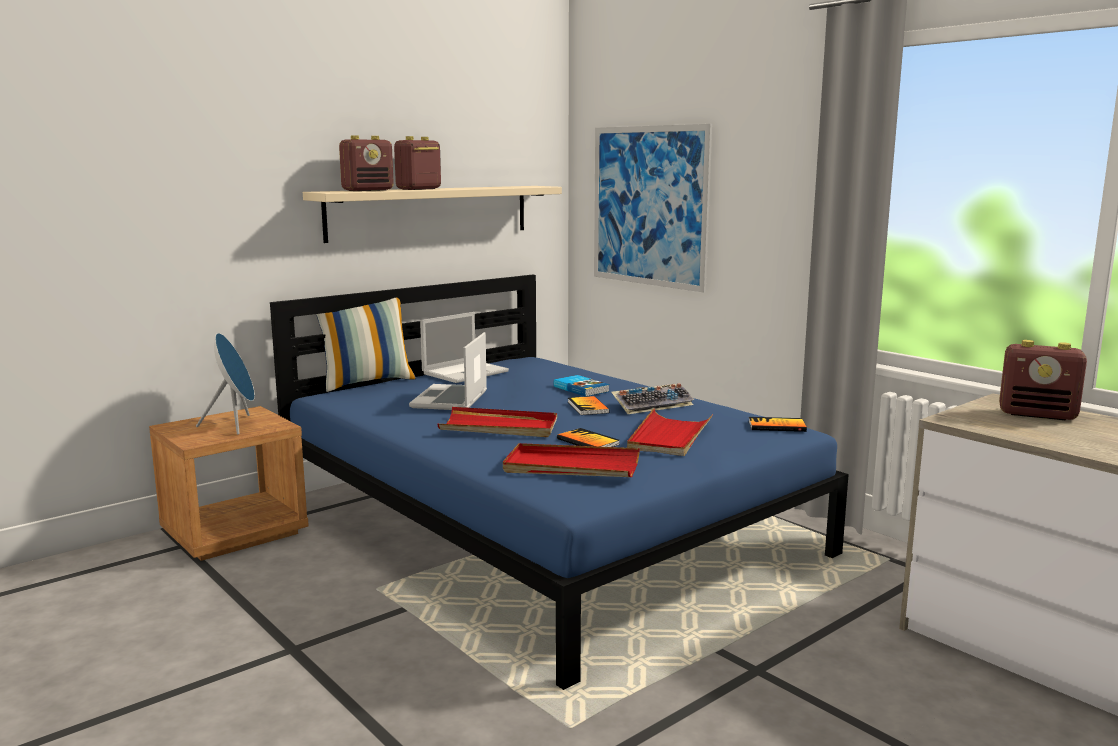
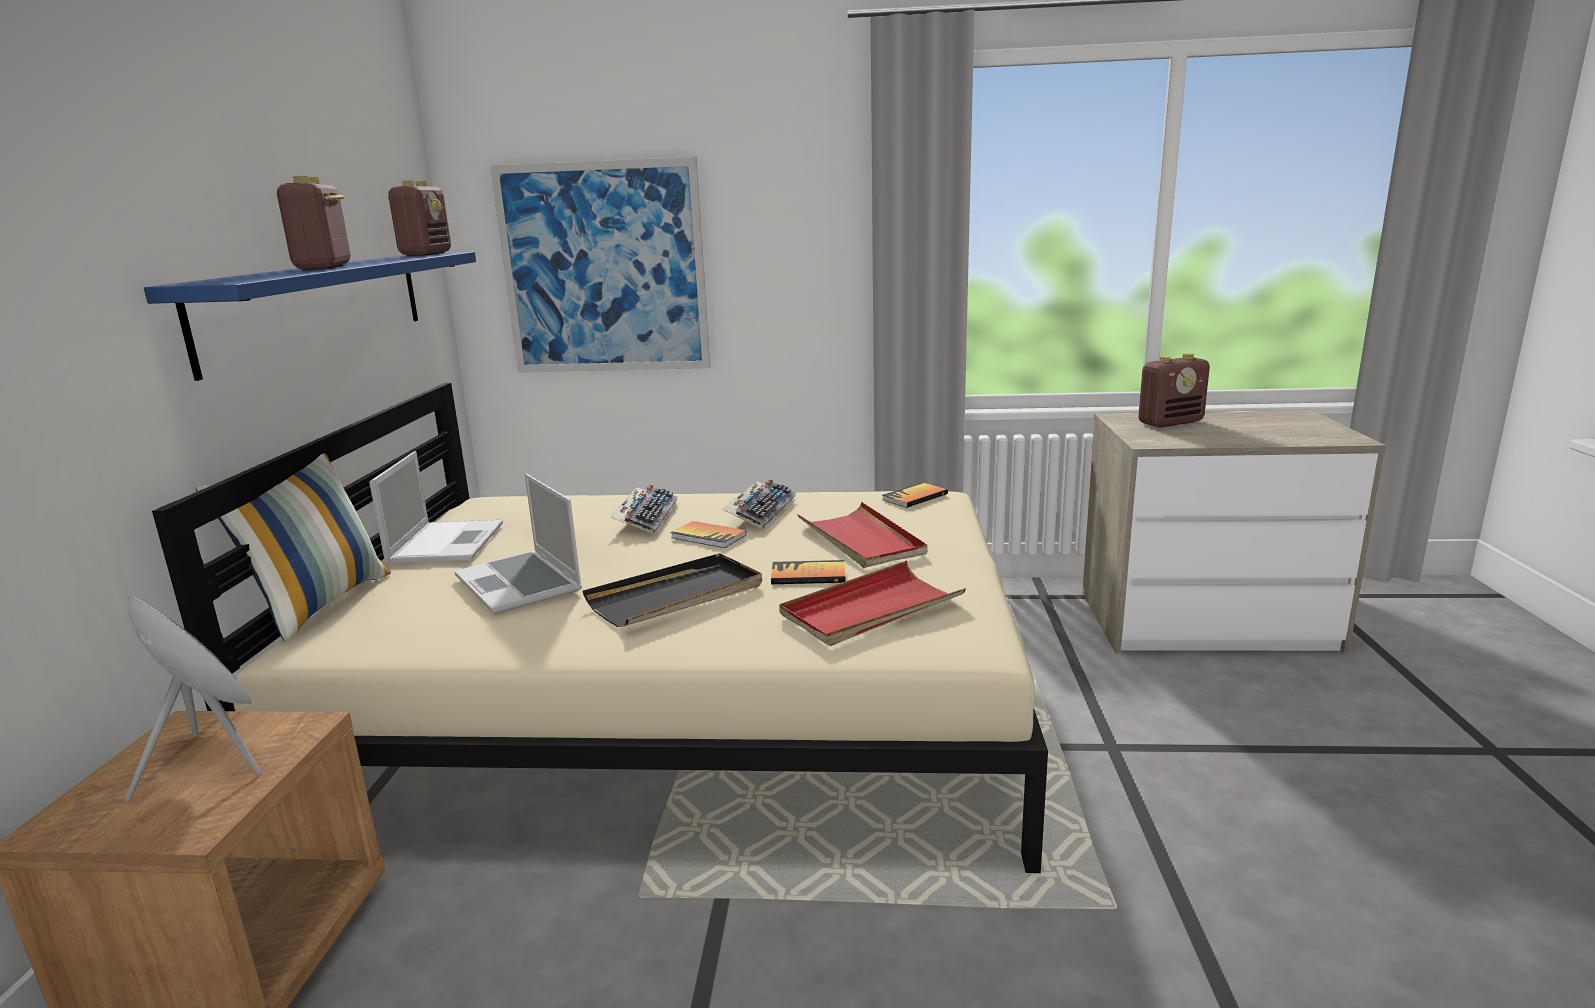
camera: 45 degrees left, 5 degrees up
(368, 190) = (262, 275): radio -> radio (426, 254)
(430, 212) = (319, 306): beige shelf -> blue shelf
(499, 427) = (677, 595): red tray -> black tray
(544, 525) = (684, 705): blue bed -> beige bed
(581, 389) = (646, 518): book -> keyboard

